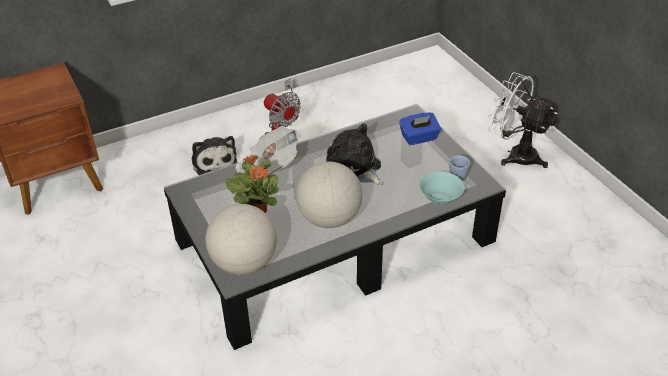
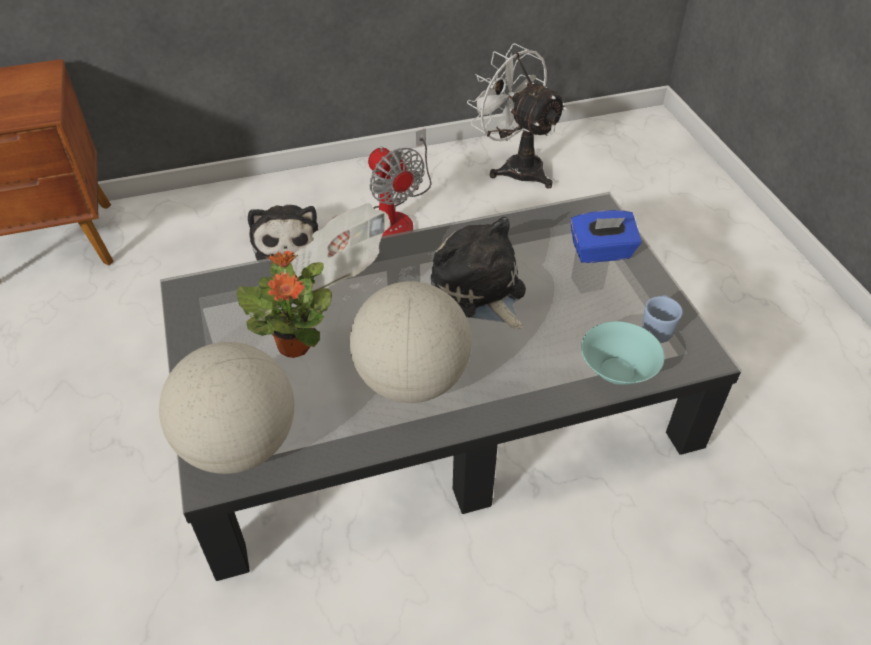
camera: 10 degrees right, 5 degrees up
(515, 154) = (761, 295): white fan -> white fan (515, 167)

